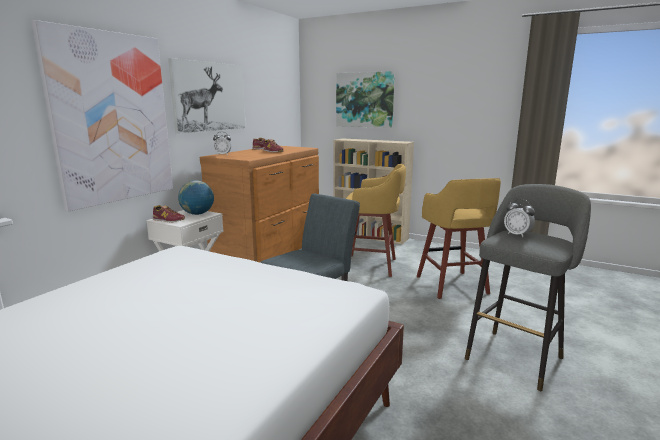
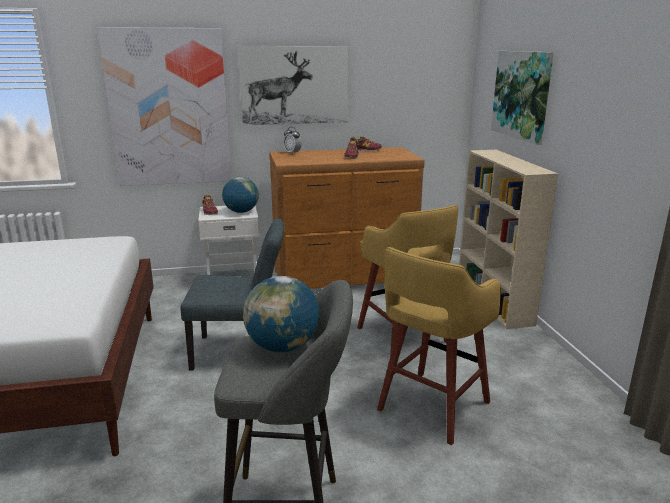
camera: 50 degrees right, 5 degrees up
(517, 234) = (282, 347): alarm clock -> globe

